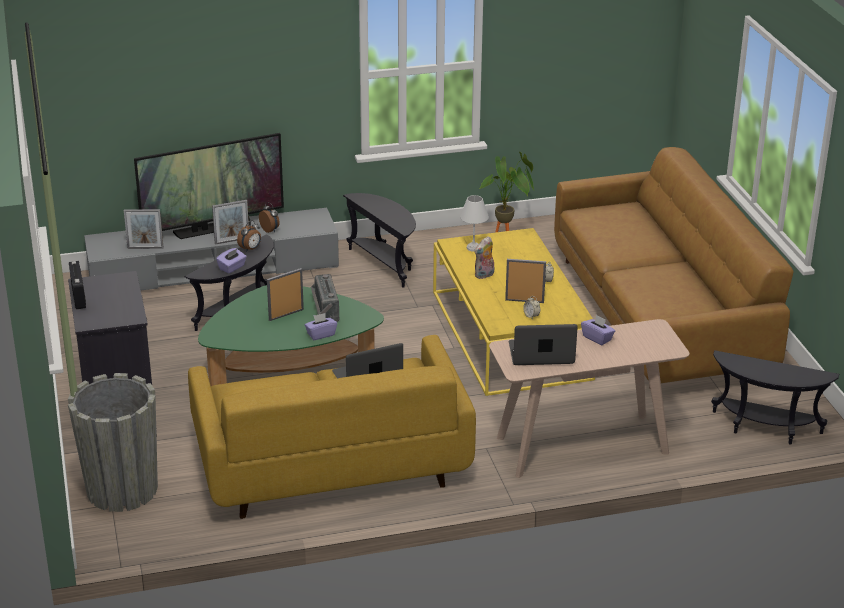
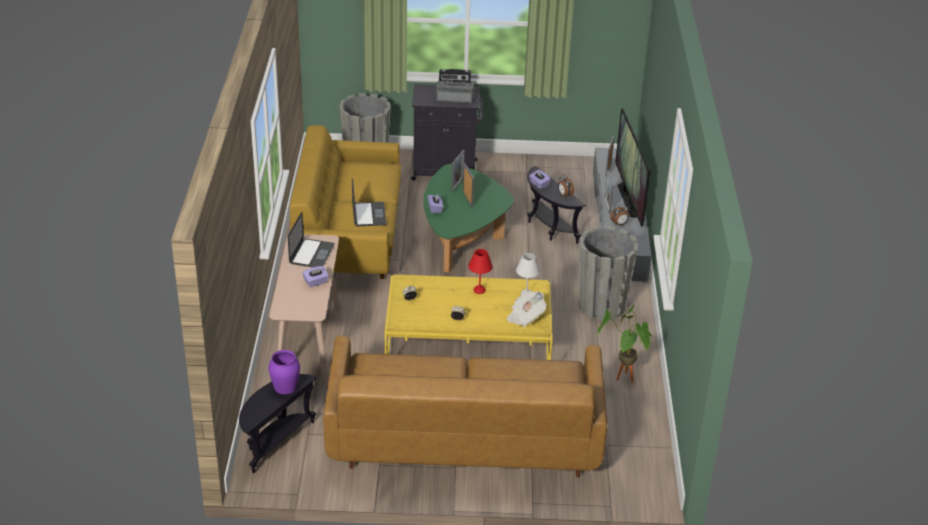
camera: 105 degrees right, 5 degrees up
(324, 309) = (467, 215): radio -> radio (455, 98)
(385, 264) = (602, 305): black side table -> grey planter
(484, 275) = (480, 290): plush toy -> red table lamp
(515, 243) = (525, 317): none -> newspaper
(524, 301) = (433, 300): picture frame -> picture frame (457, 184)
(748, 366) = (285, 387): none -> purple vase

